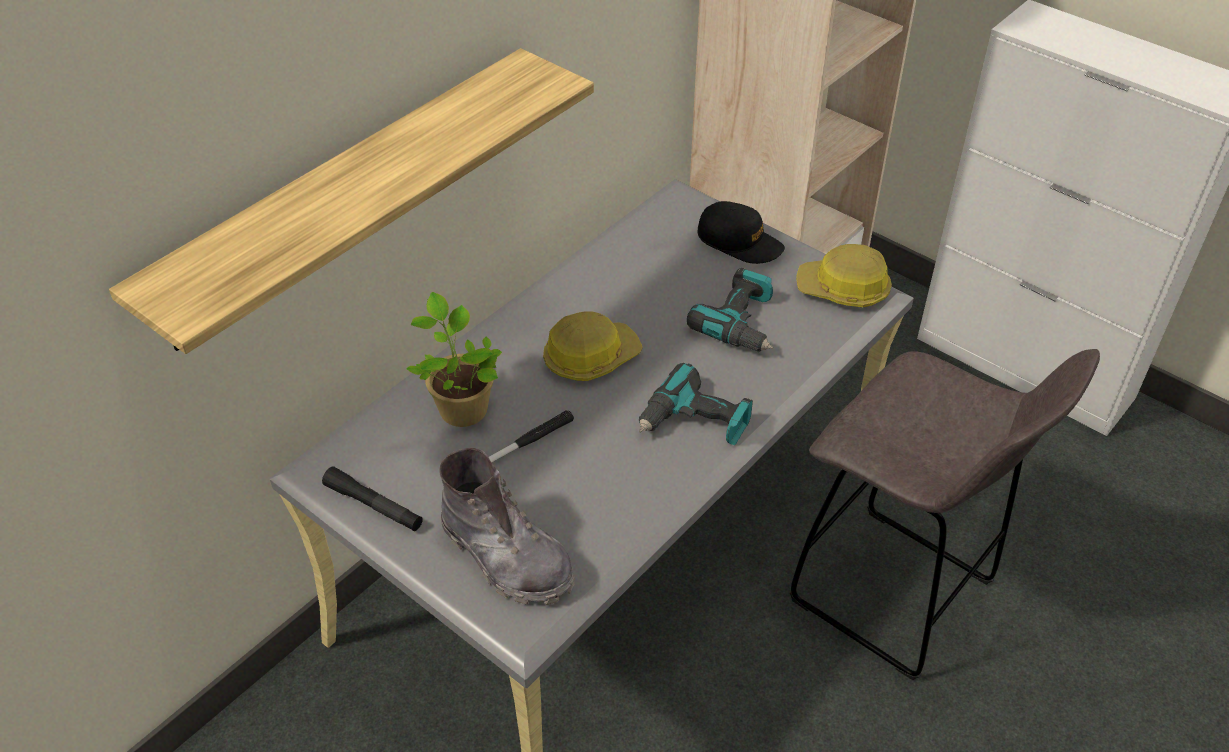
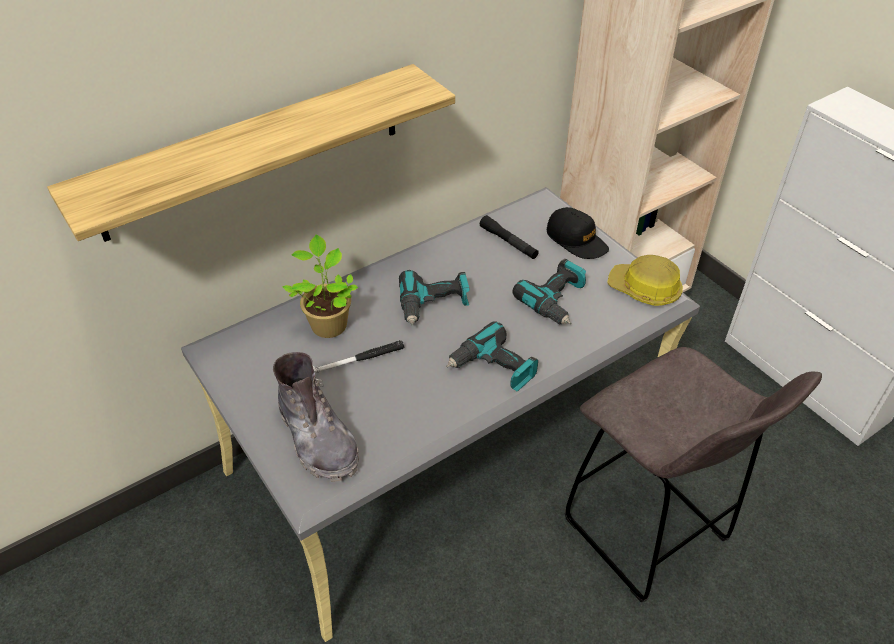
camera: 15 degrees right, 0 degrees up
(374, 506) = (240, 382): black flashlight -> black flashlight (508, 242)
(590, 357) = (434, 305): hard hat -> power drill

